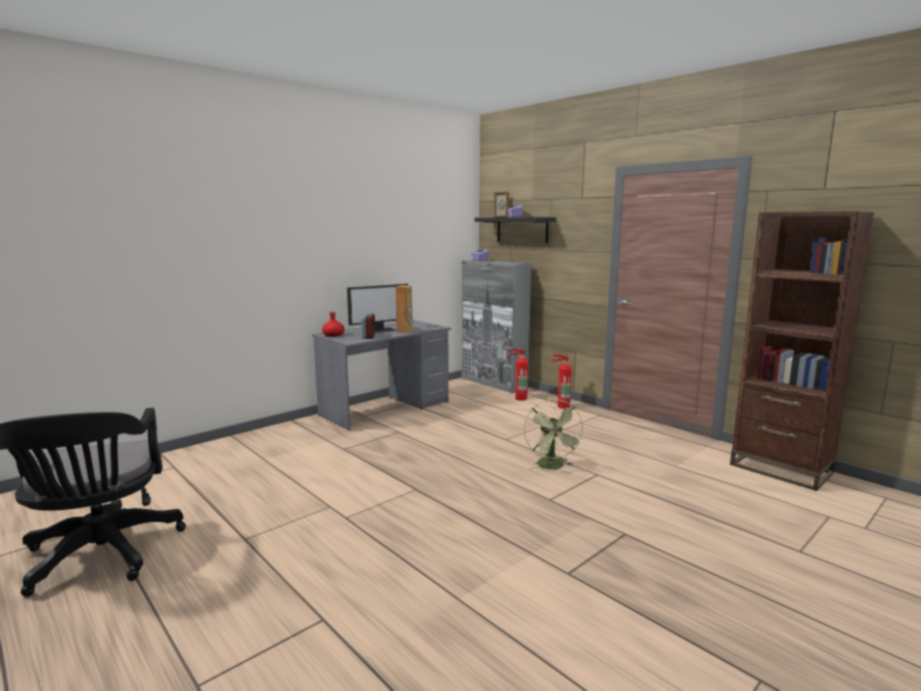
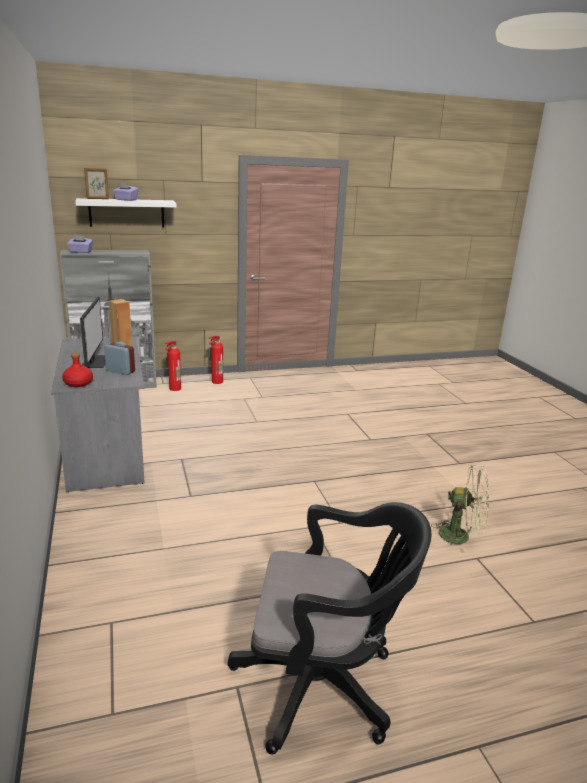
camera: 65 degrees left, 10 degrees up
(522, 230) = (126, 213): black shelf -> white shelf
(553, 467) = (323, 422): green fan -> green fan (461, 536)
(780, 469) = (382, 370): brown bookcase -> none

